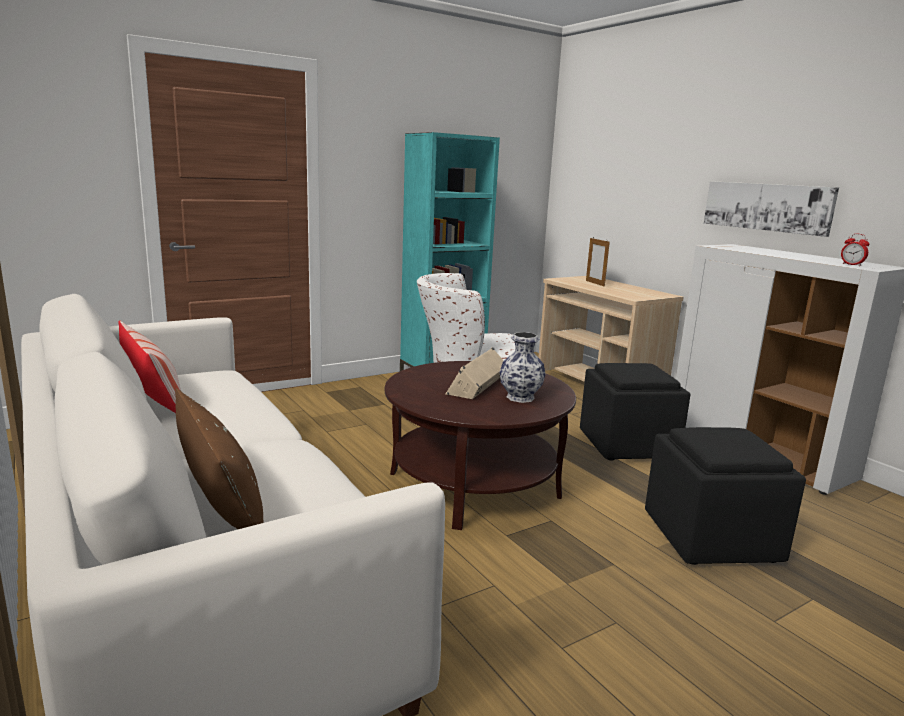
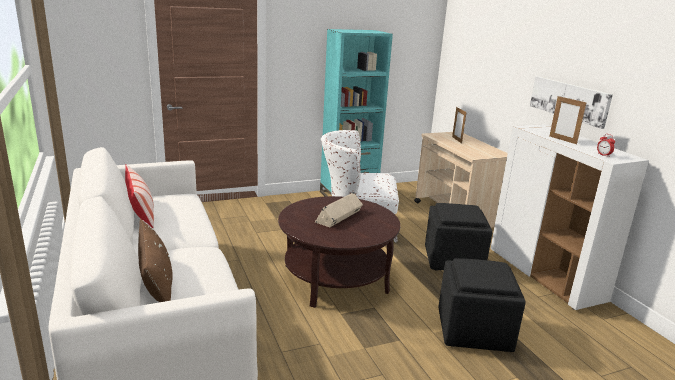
camera: 10 degrees right, 5 degrees up
(520, 397) = (361, 228): vase -> none
(778, 254) = (562, 140): none -> picture frame

